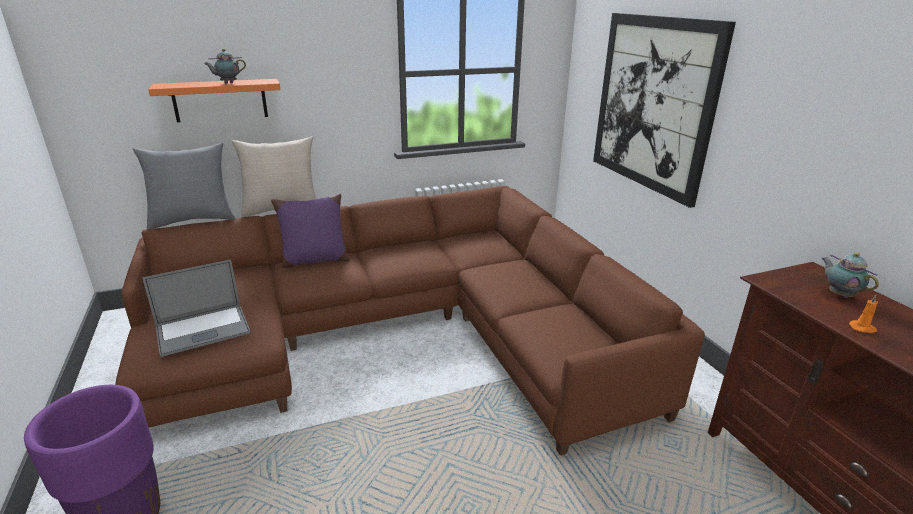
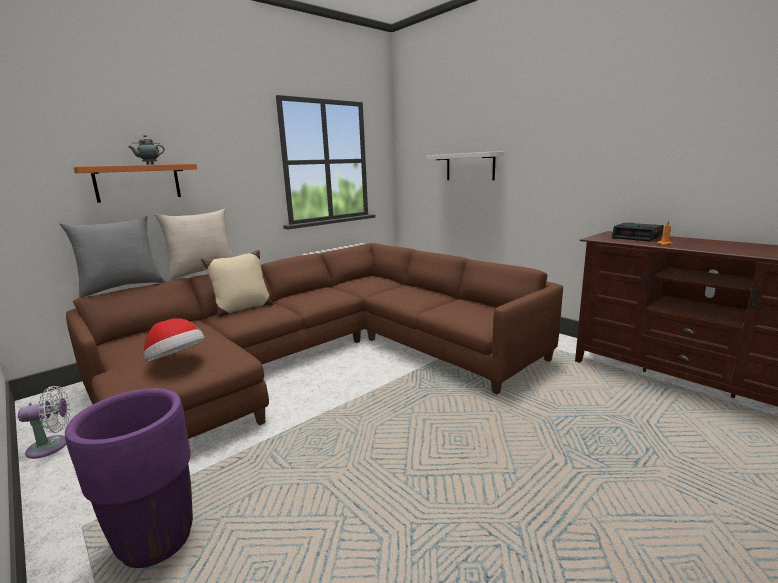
camera: 20 degrees left, 10 degrees down
(104, 378) = (52, 446): none -> white fan
(203, 330) = (176, 361): laptop -> hat
(314, 260) = (242, 309): purple pillow -> beige pillow
(653, 104) = (470, 166): picture -> white shelf
(839, 295) = (637, 237): teapot -> alarm clock

